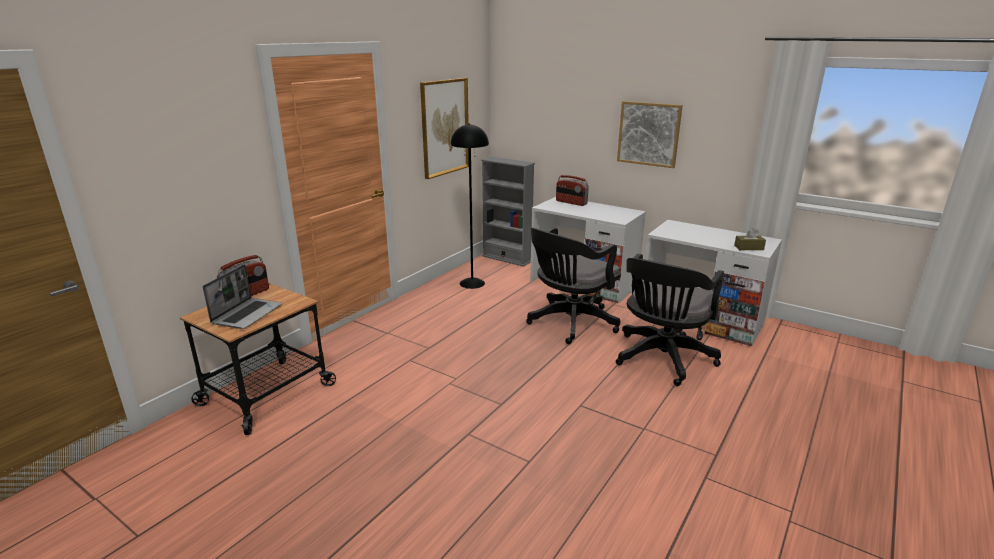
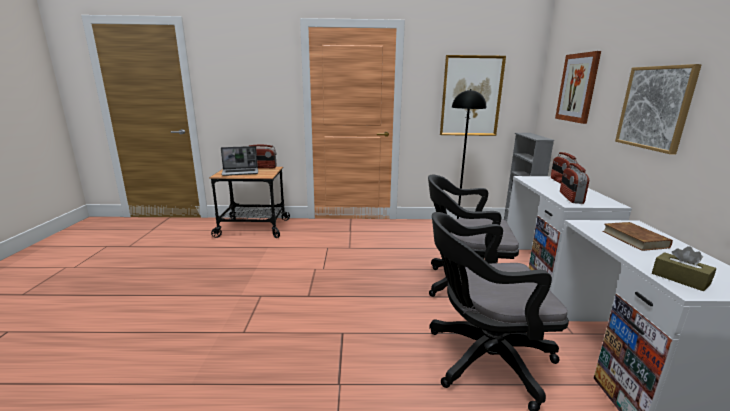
camera: 55 degrees right, 5 degrees down
(553, 112) = (577, 88): none -> picture
(608, 215) = (570, 198): none -> radio
(694, 233) = (634, 239): none -> brown book

